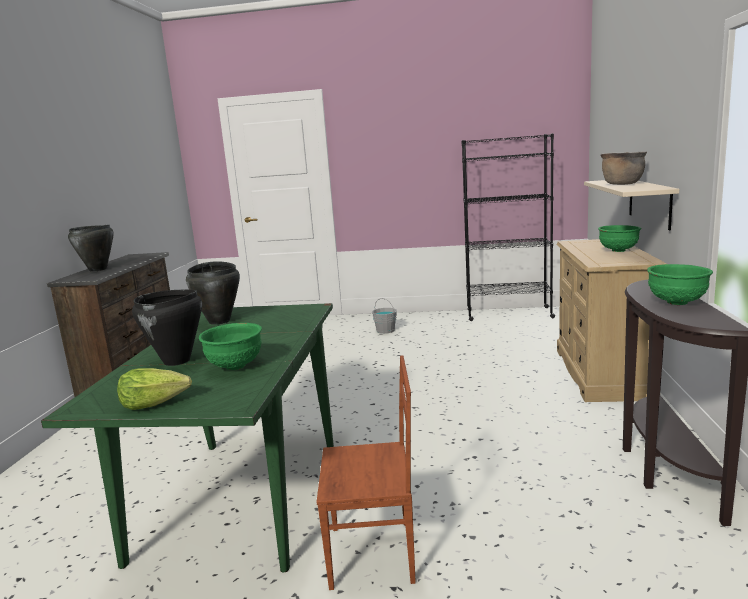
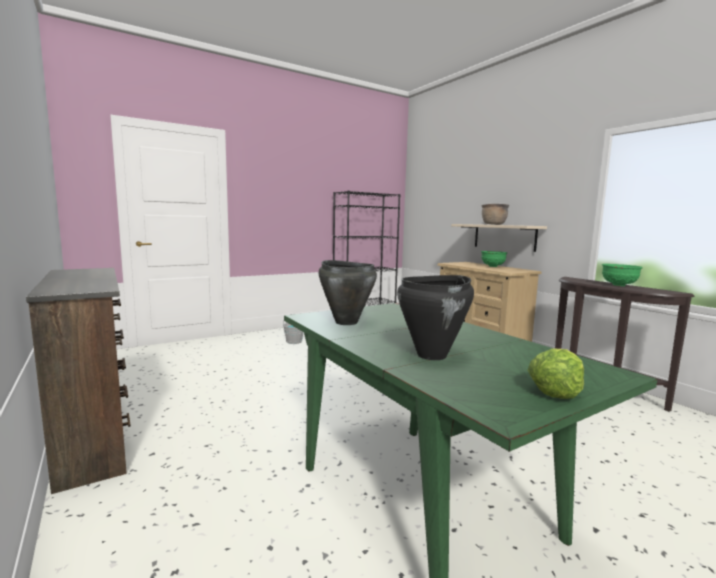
camera: 40 degrees left, 5 degrees down
(98, 269) = (68, 282): black cooking pot -> none
(234, 366) = (500, 350): green bowl -> none
(373, 555) = (589, 499): brown chair -> none

